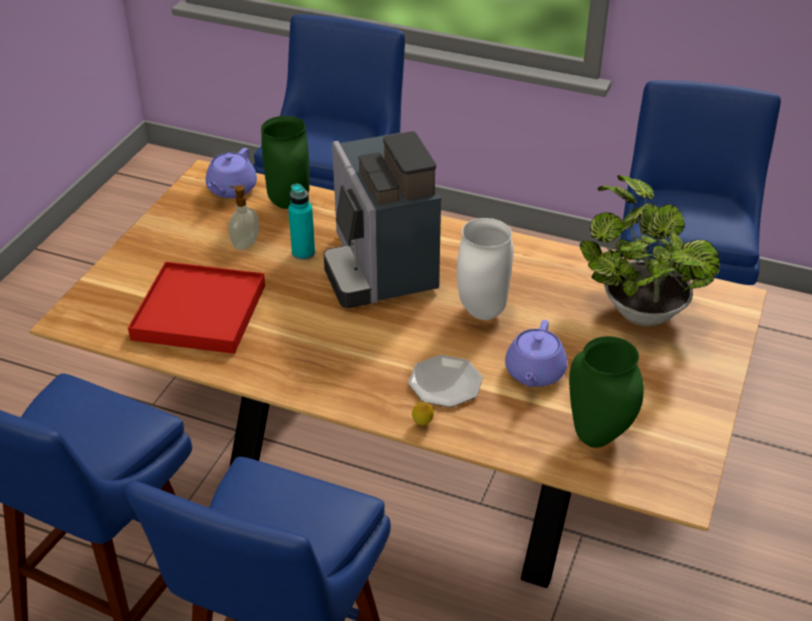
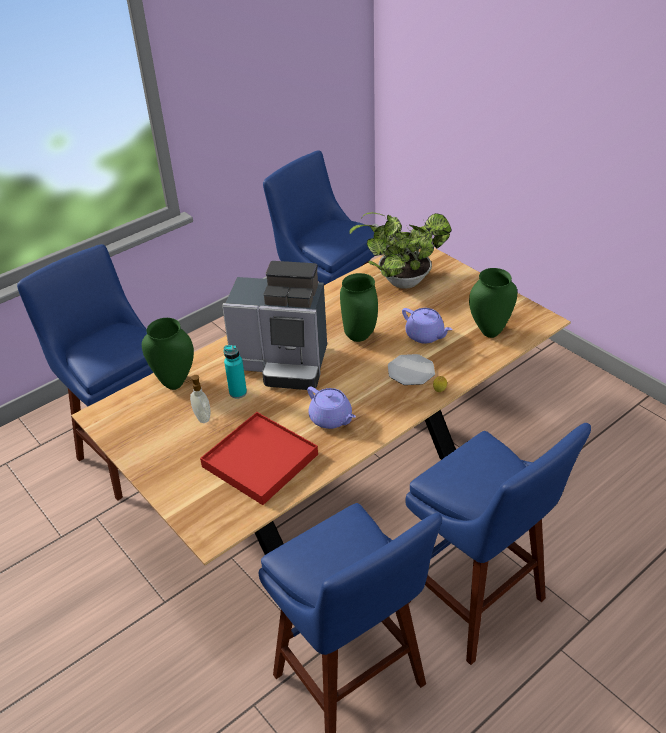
camera: 60 degrees left, 0 degrees up
(231, 189) = (130, 407): purple teapot -> purple teapot (331, 419)
(481, 311) = (358, 337): white vase -> green vase

